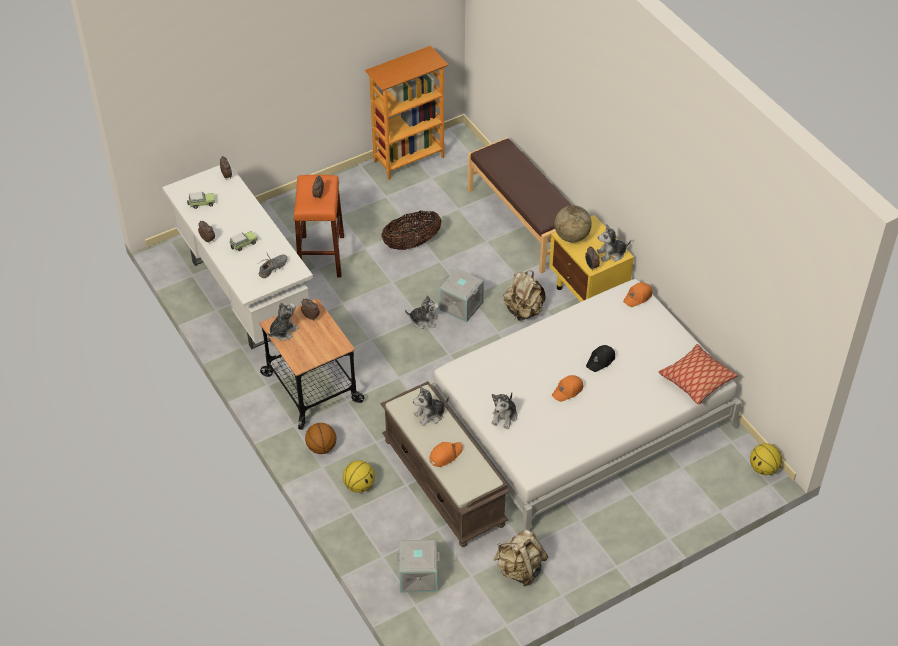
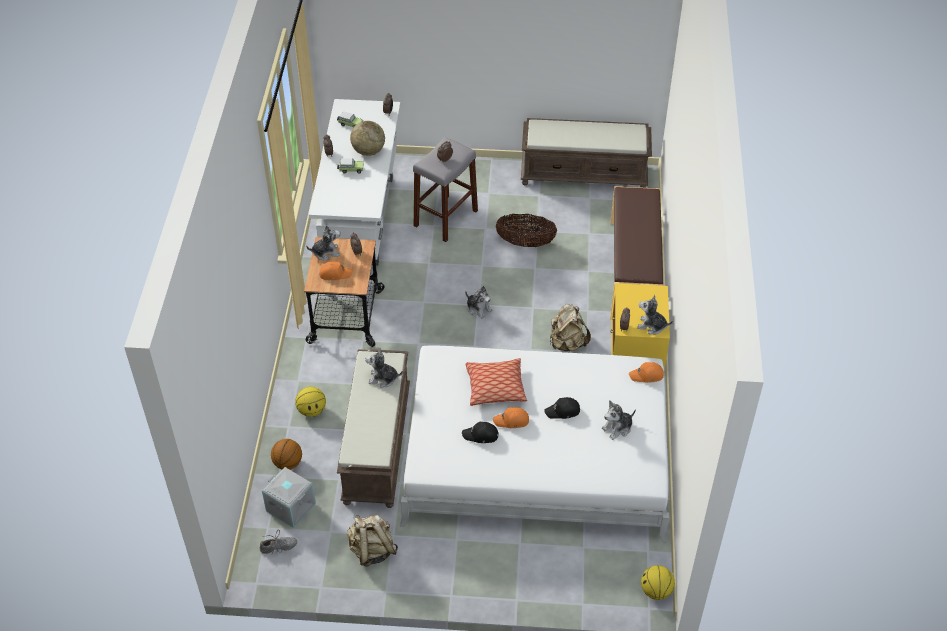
camera: 35 degrees right, 0 degrees up
(273, 268) = (355, 199): grey shoe -> grey shoe (278, 547)
(321, 256) = (445, 218): orange stool -> grey stool
(321, 447) = (311, 365): basketball -> basketball (288, 463)
(408, 159) = (584, 174): bookcase -> brown bench
(445, 455) = (364, 417): orange cap -> orange cap (335, 273)
(462, 305) = (520, 312): grey storage box -> none
(504, 416) = (441, 413): plush toy -> plush toy (618, 428)
(554, 416) = (481, 435): none -> black cap
(571, 237) = (630, 294): globe -> globe (368, 151)
(696, 379) = (632, 473): pillow -> pillow (495, 387)

